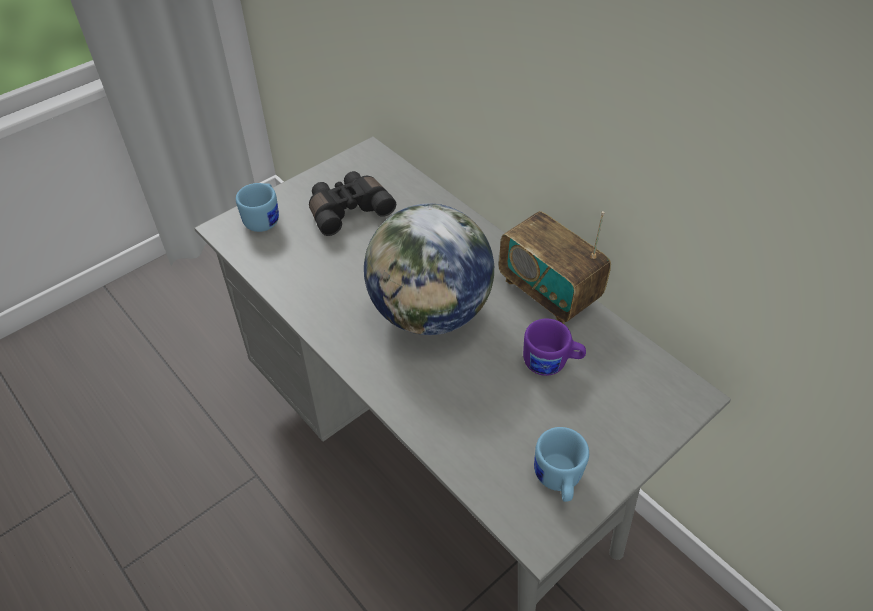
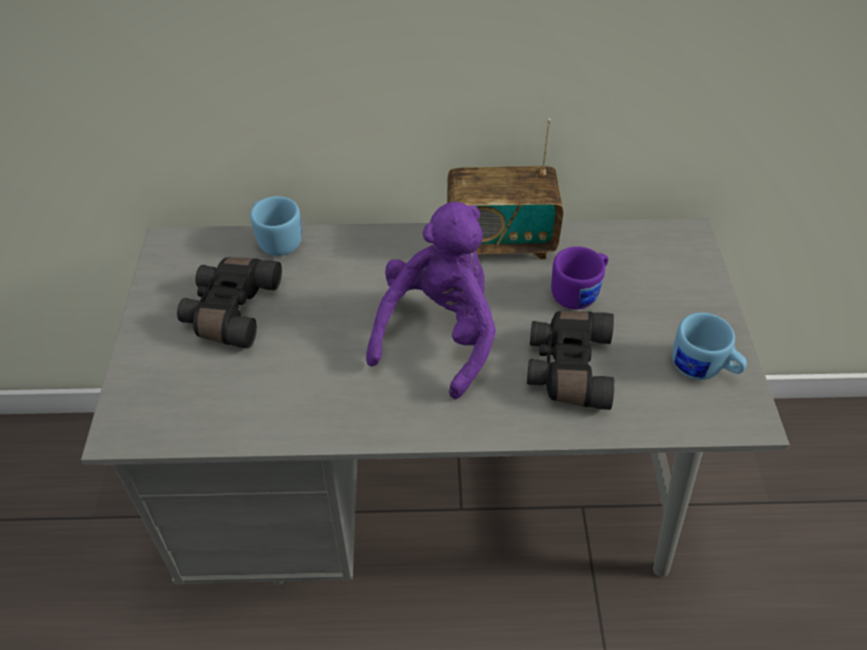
camera: 50 degrees left, 0 degrees up
(264, 218) = (152, 385): blue mug -> blue mug (277, 239)
(430, 312) = (439, 334): globe -> purple plush toy
(472, 397) = (567, 368): none -> black binoculars

